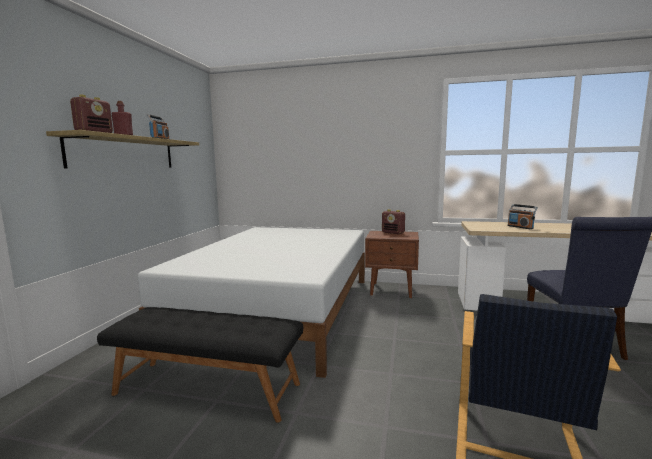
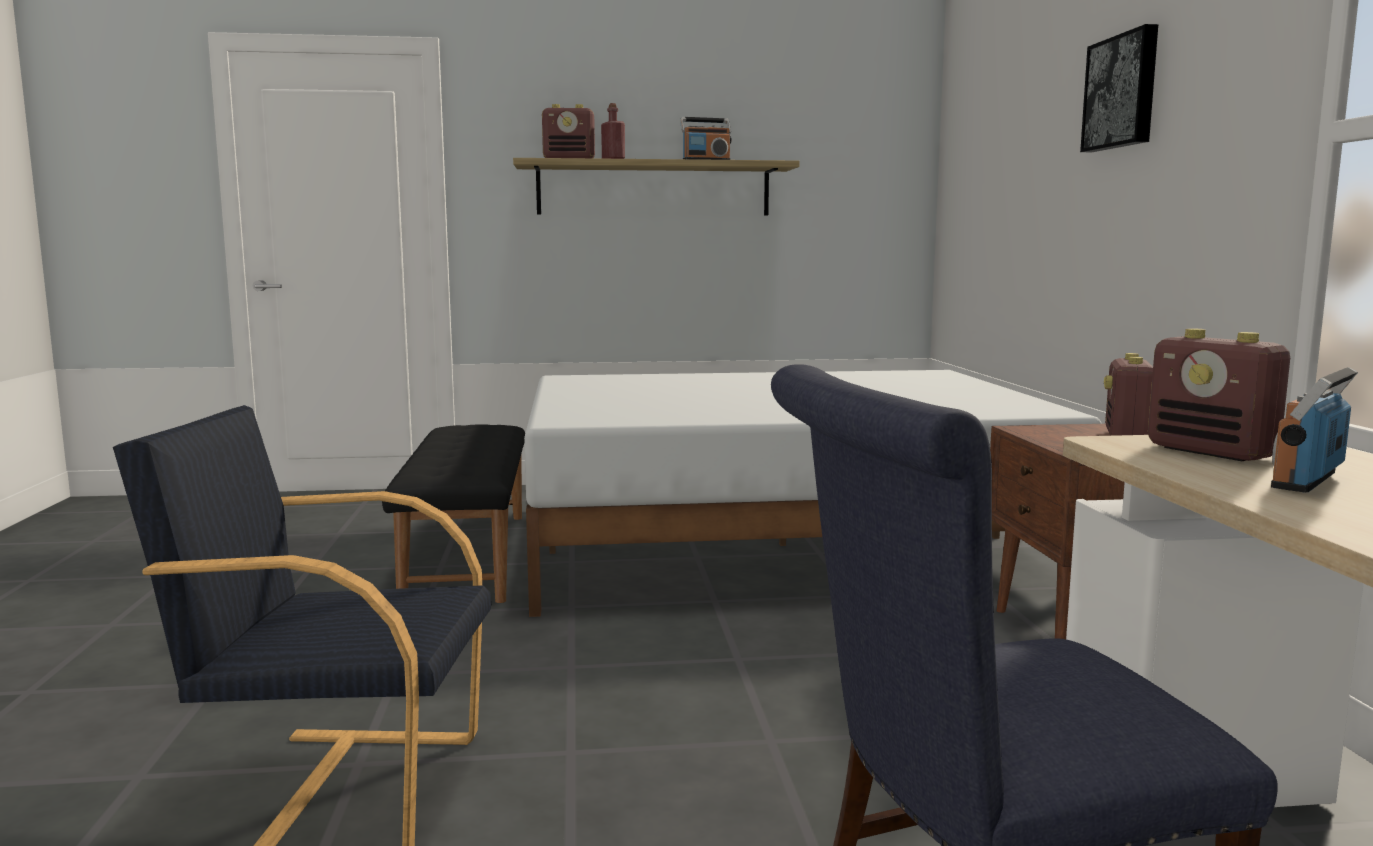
camera: 70 degrees right, 0 degrees up
(353, 133) = (1123, 92): none -> picture
(490, 226) = (1212, 452): none -> radio

